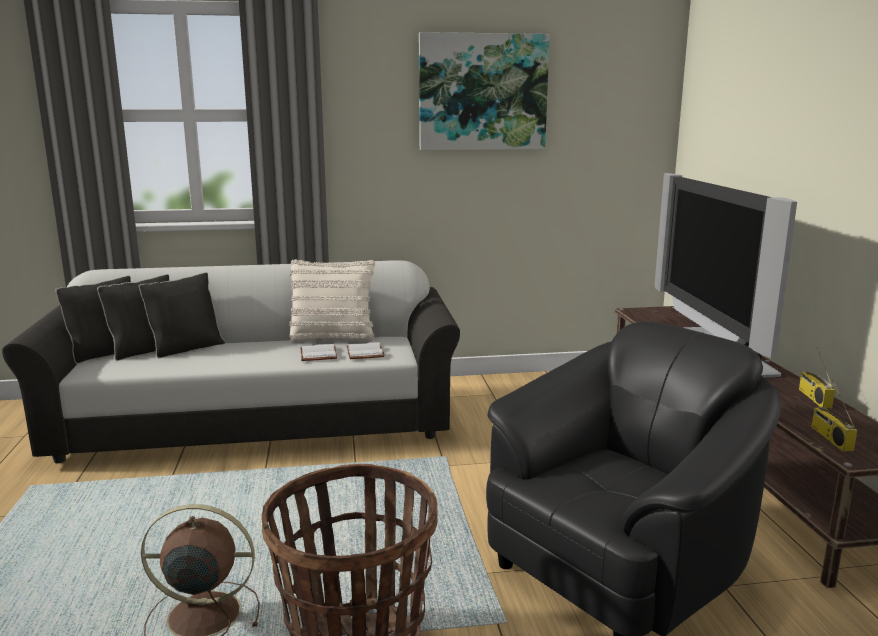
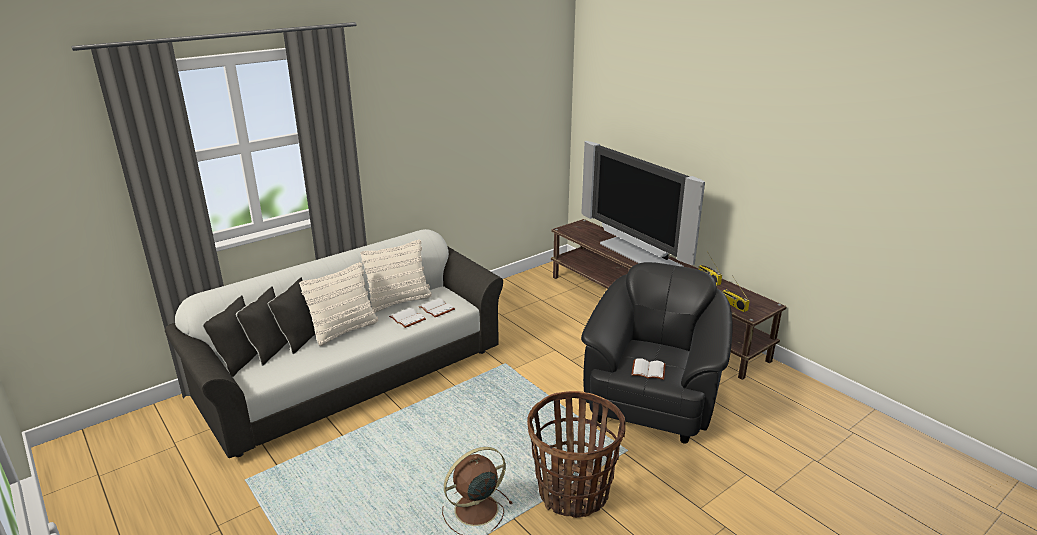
camera: 30 degrees left, 10 degrees up
(237, 350) = (344, 330): none -> beige pillow
(482, 92) = (456, 93): picture -> none
(584, 490) = (649, 370): none -> white book

